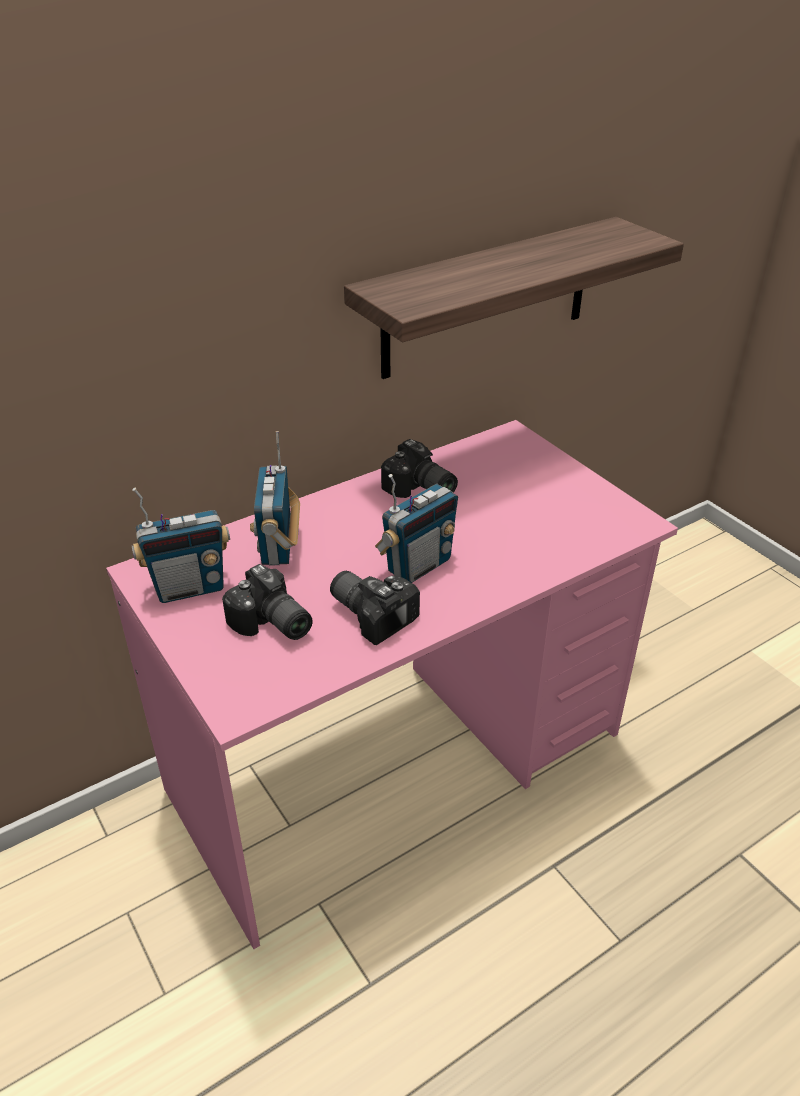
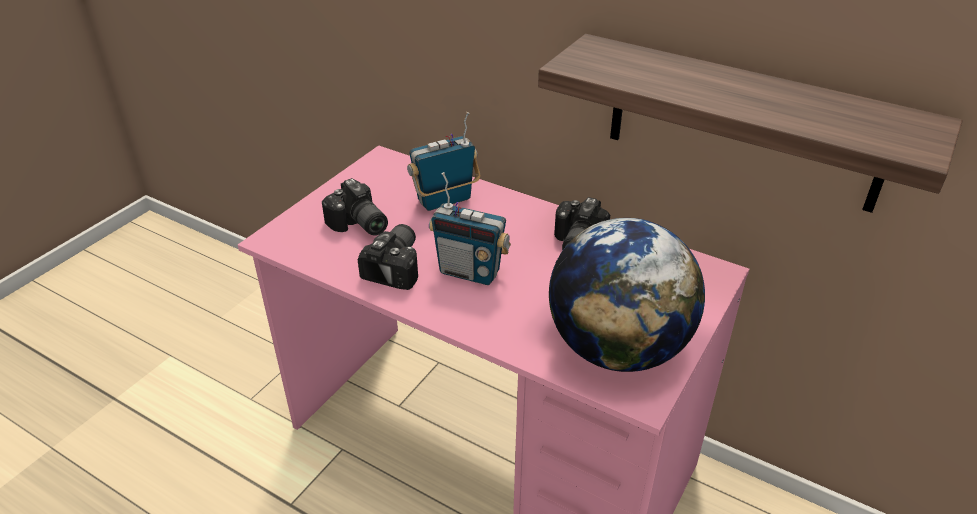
camera: 65 degrees right, 0 degrees up
(189, 588) = (377, 181): radio -> none
(271, 625) = (358, 225): camera -> camera turned 60 degrees counterclockwise
(578, 515) = (618, 349): none -> globe

